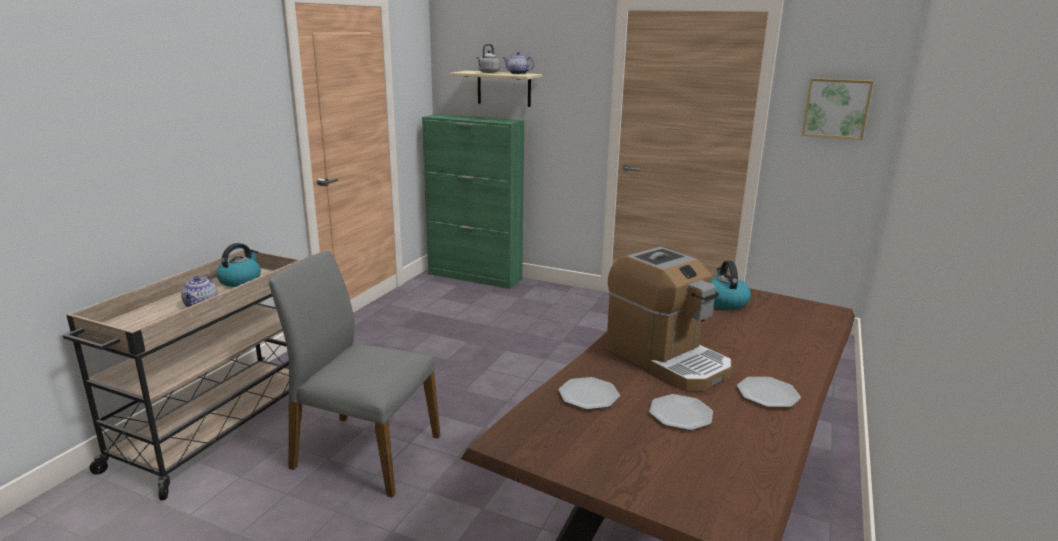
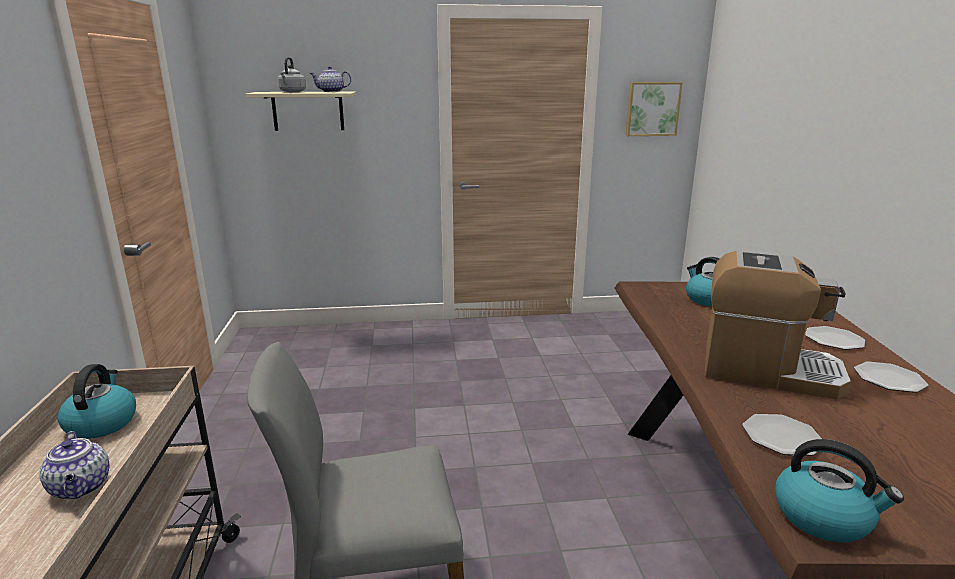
camera: 30 degrees left, 0 degrees up
(475, 276) = (299, 334): green cabinet -> none
(527, 437) = (823, 517): none -> kettle
(680, 415) = (878, 427): plate -> plate (834, 340)

